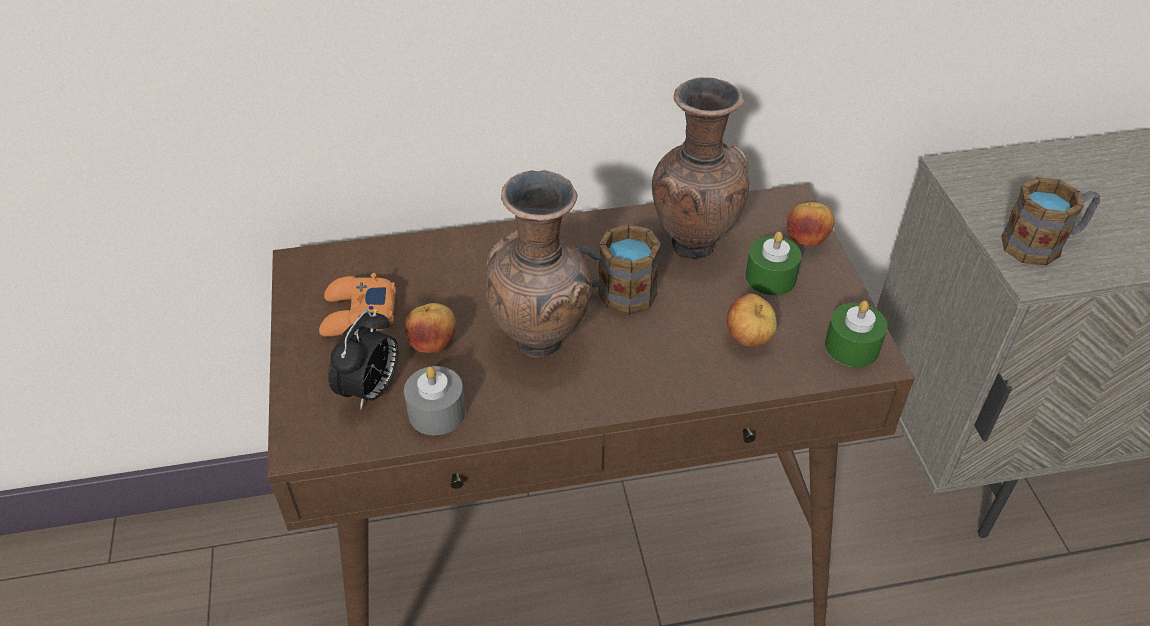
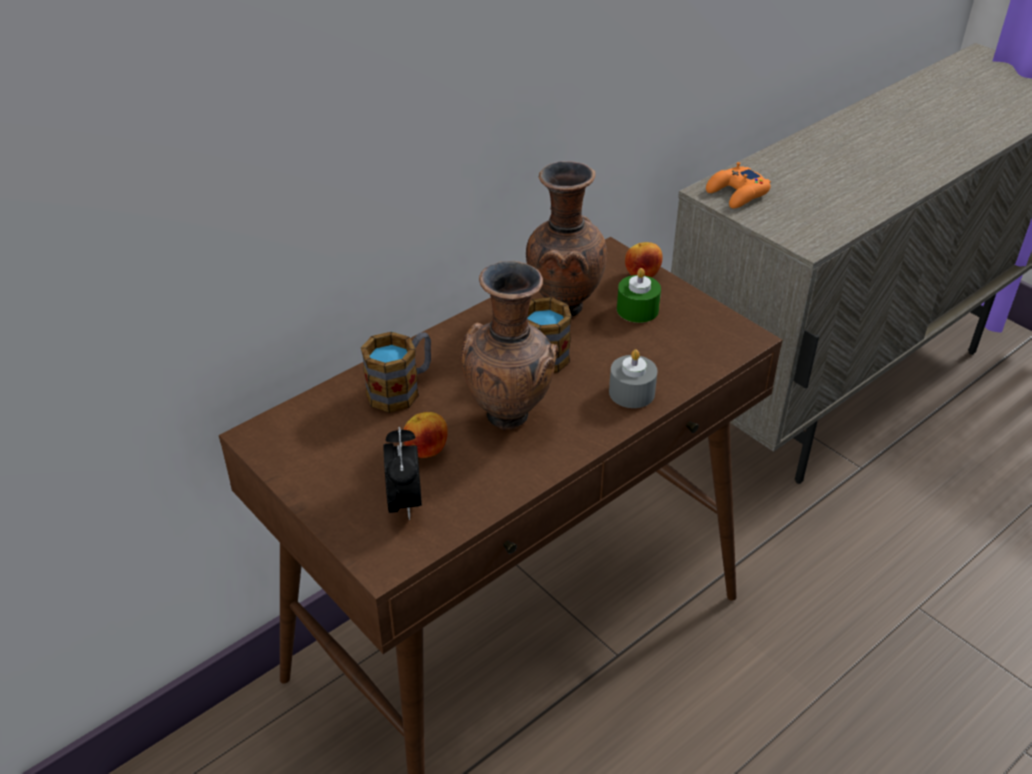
camera: 30 degrees left, 5 degrees down
(358, 315) = (343, 454): orange game controller -> orange game controller (737, 194)
(437, 412) = (472, 496): grey candle -> grey candle (631, 392)
(748, 339) = (656, 357): apple -> none
(852, 346) = (728, 335): green candle -> none
(1042, 244) = (799, 222): mug -> mug (402, 389)

